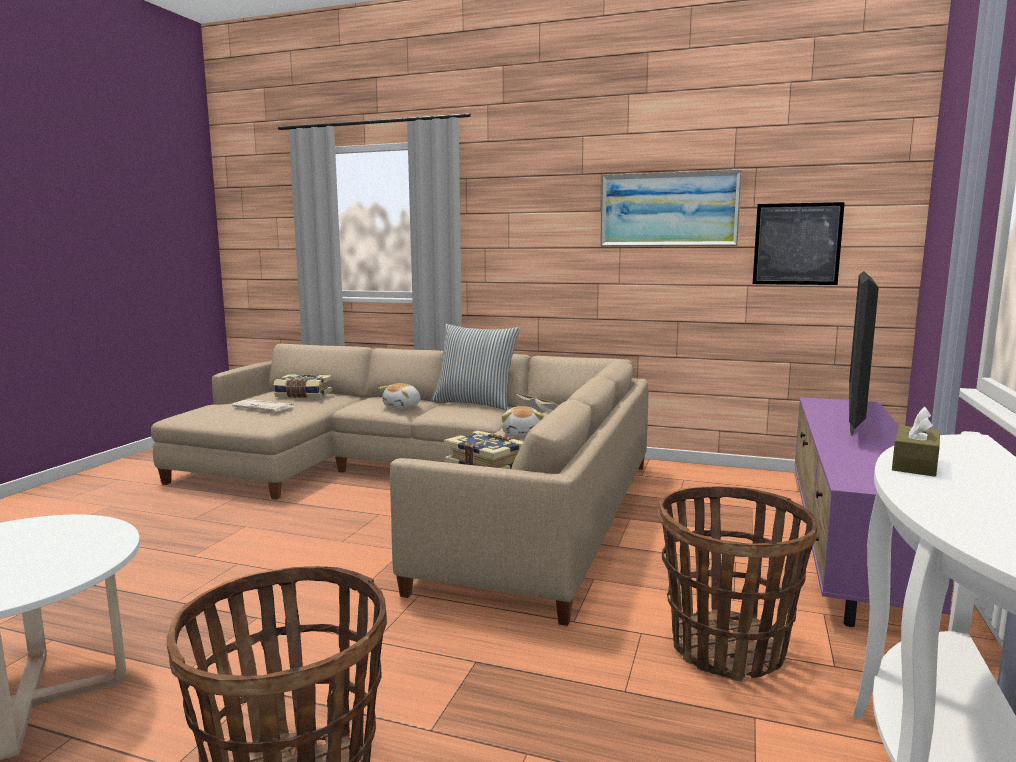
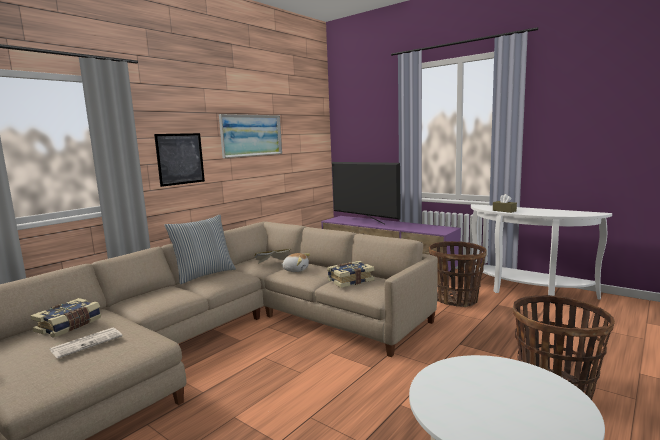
camera: 70 degrees left, 0 degrees up
(403, 407) = (180, 293): plush toy -> none
(797, 244) = (299, 151): picture -> picture (180, 159)

